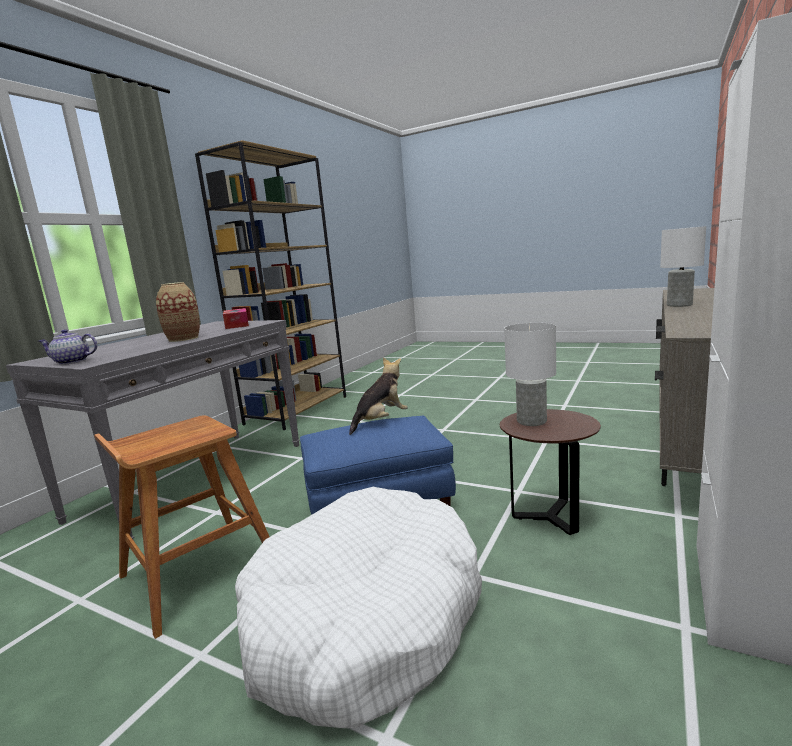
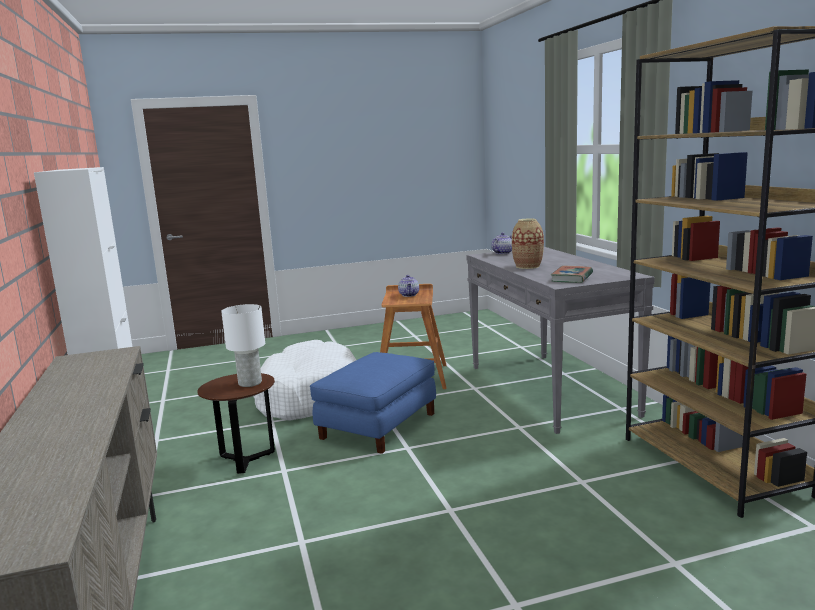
camera: 135 degrees right, 0 degrees up
(153, 441) = (409, 295): none -> teapot
(237, 325) = (572, 278): tissue box -> book
(381, 421) = (378, 368): plush toy -> none
(679, 305) = (91, 422): white table lamp -> none

